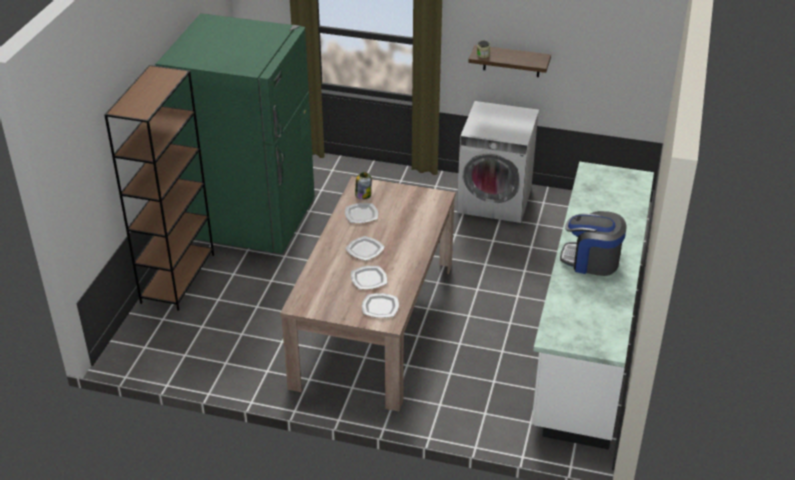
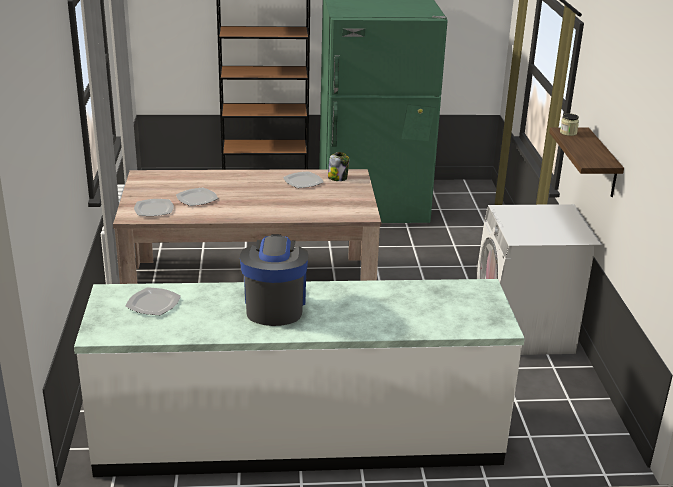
camera: 70 degrees right, 10 degrees down
(364, 249) = (244, 190): plate -> plate (153, 303)

